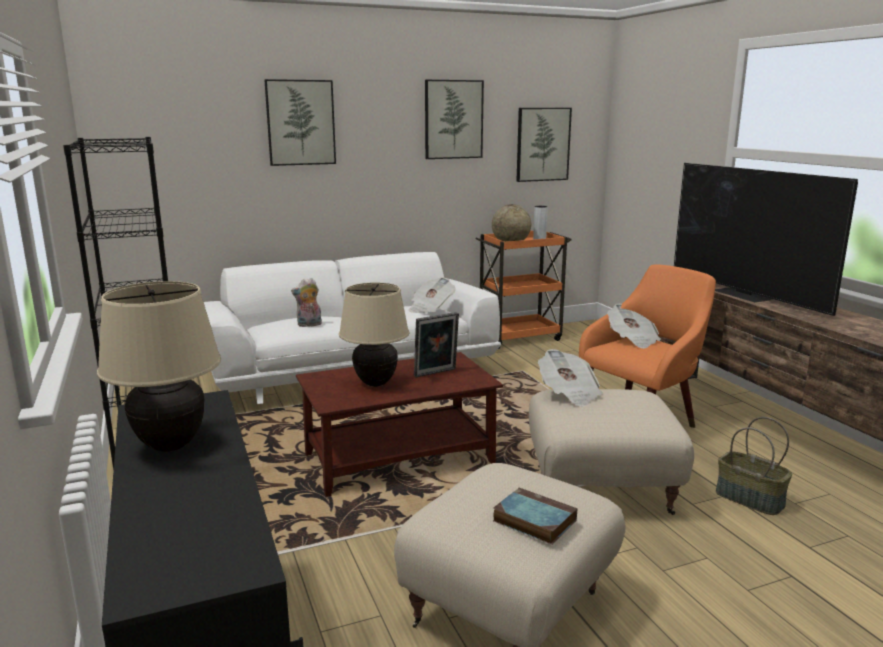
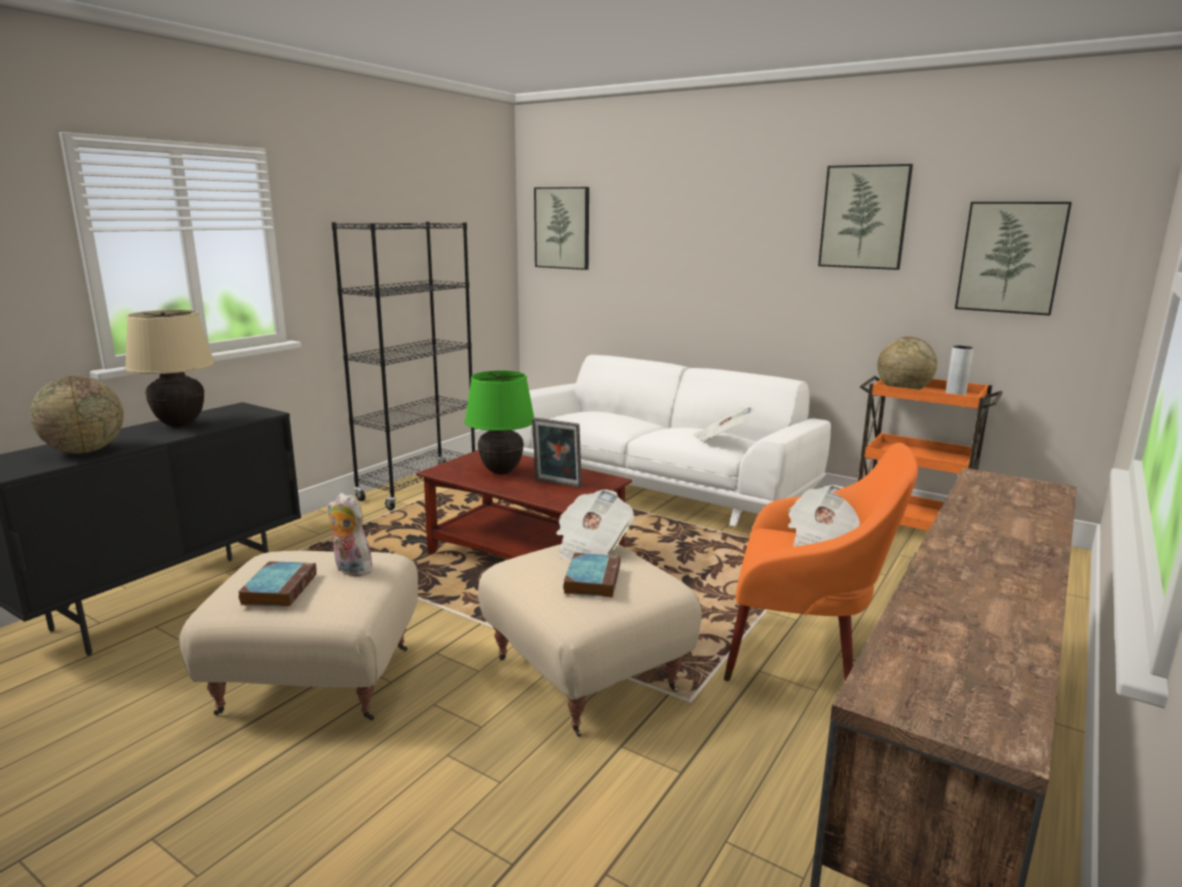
camera: 55 degrees right, 0 degrees up
(207, 509) = (85, 451): none -> globe
(300, 122) = (683, 217): picture -> picture (562, 228)
(309, 325) = (592, 419): plush toy -> plush toy (350, 570)
(376, 383) = (501, 472): beige table lamp -> green table lamp
(625, 407) = (592, 579): none -> book
(744, 294) = (973, 526): television -> none
(748, 499) = (686, 792): basket -> none

